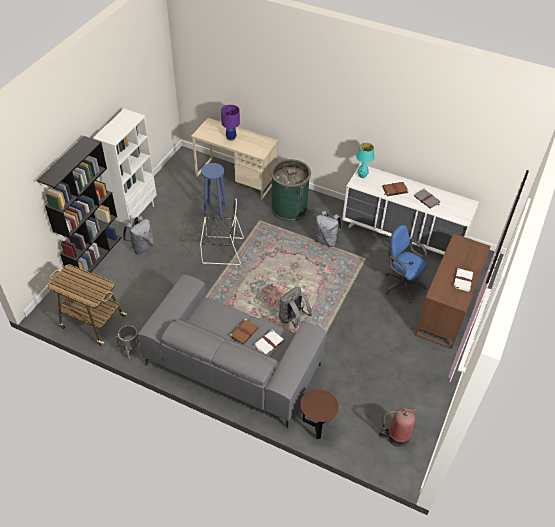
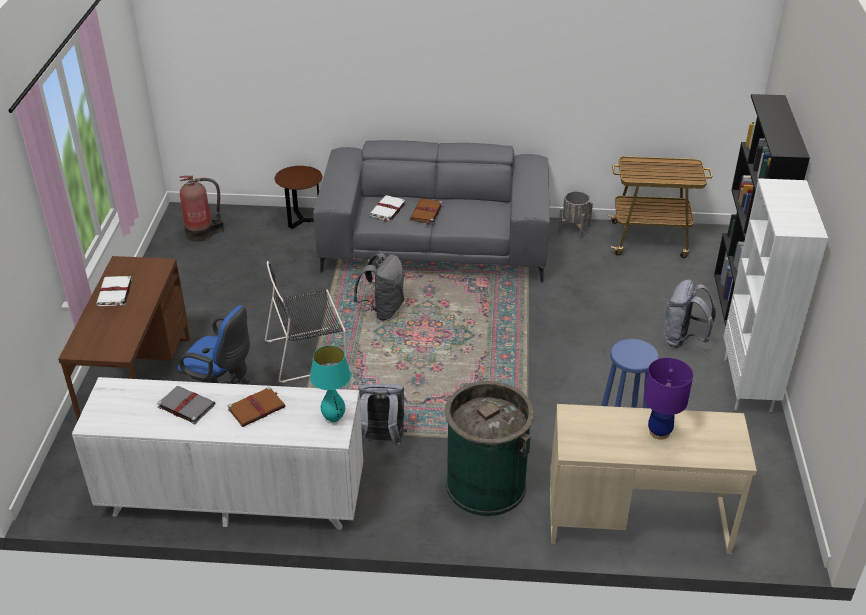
camera: 160 degrees right, 10 degrees down
(221, 250) = (555, 371): black chair -> black chair (308, 354)

